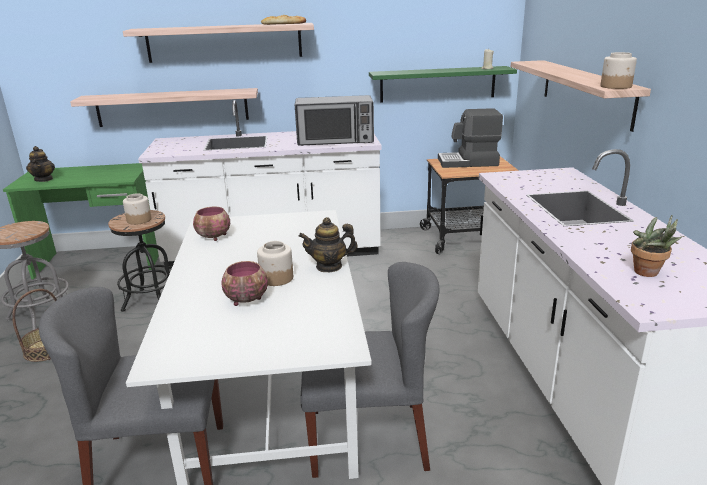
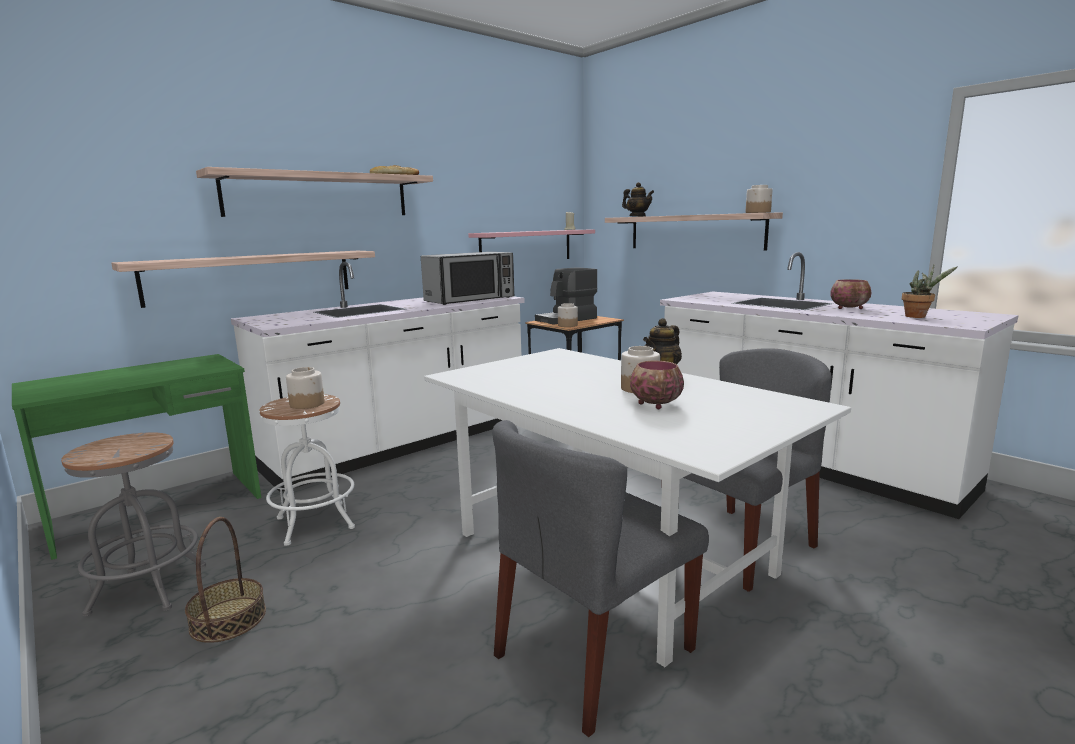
camera: 35 degrees left, 10 degrees down
(44, 179) = (73, 386): teapot -> teapot (637, 216)
(152, 300) = (315, 523): black stool -> white stool
(214, 237) = (493, 380): bowl -> bowl (850, 308)
(437, 84) = (526, 246): green shelf -> pink shelf
(451, 171) = (568, 325): none -> jar

